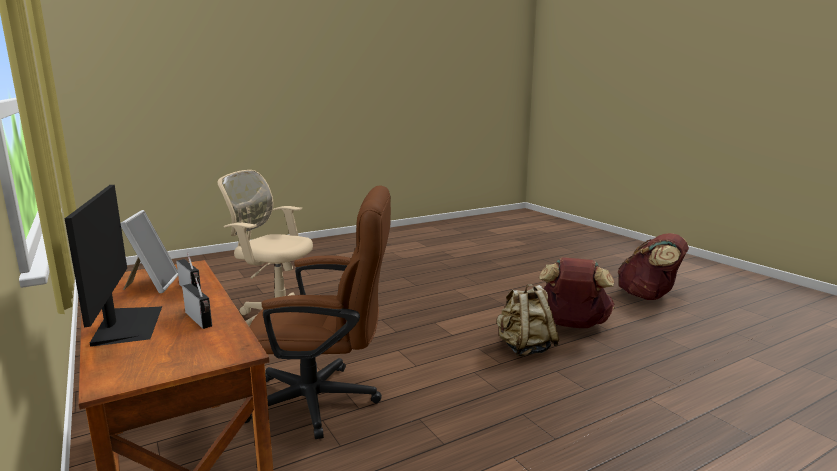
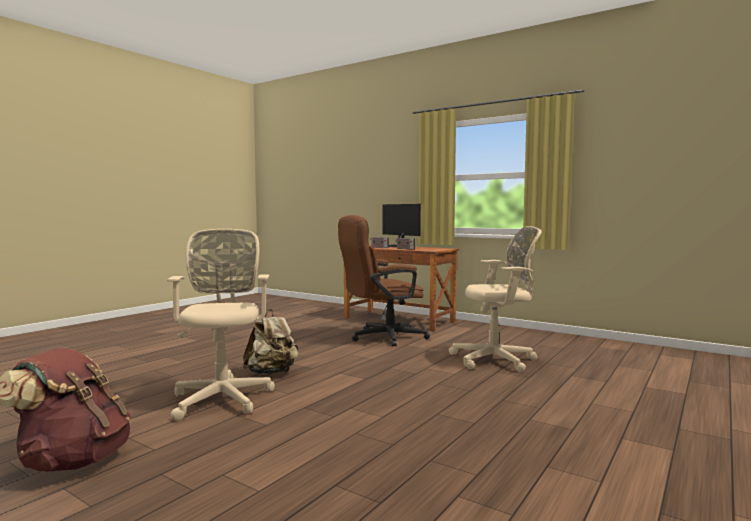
camera: 155 degrees right, 10 degrees down
(152, 285) = (424, 248): picture frame -> none
(572, 325) = (223, 397): brown backpack -> beige office chair

